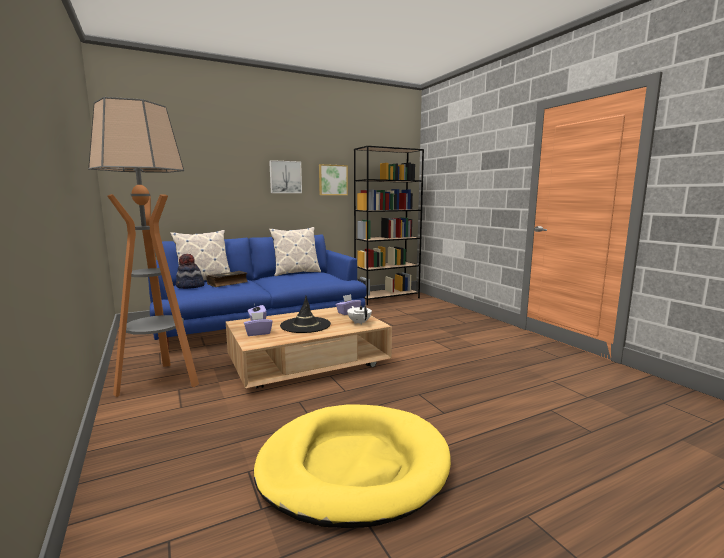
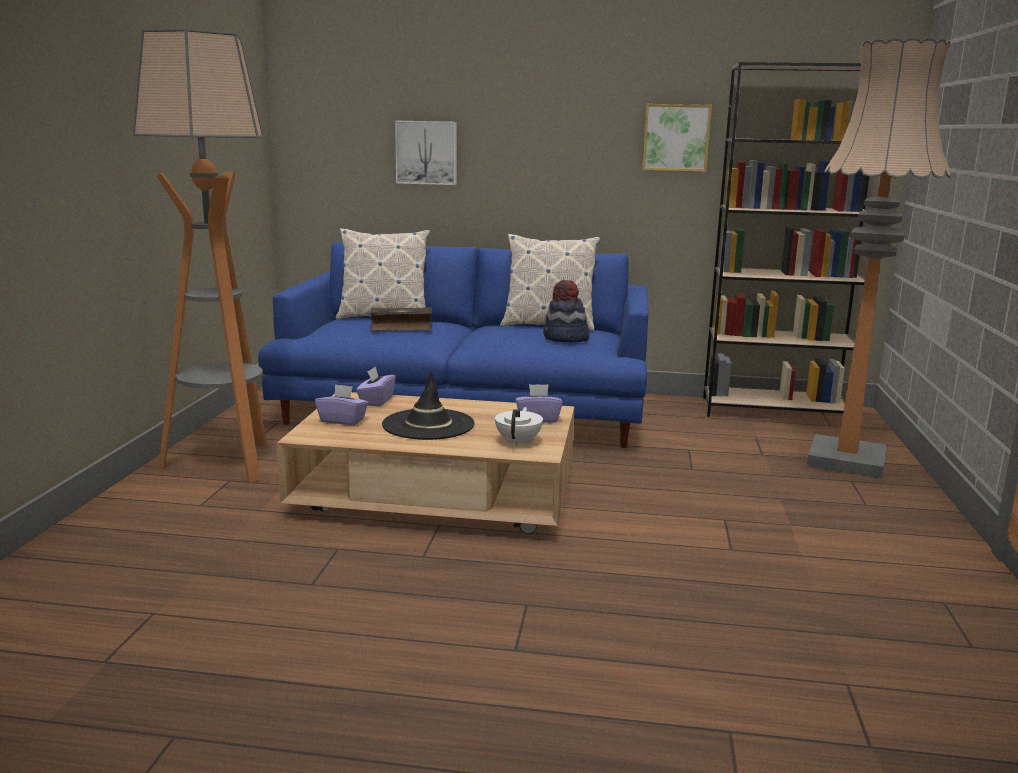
camera: 35 degrees right, 5 degrees up
(190, 286) = (342, 324): hat -> hat (565, 339)
(285, 177) = (571, 131): picture -> picture (427, 152)
(353, 466) = (264, 664): yellow dog bed -> none
(436, 310) = (846, 460): none -> floor lamp

